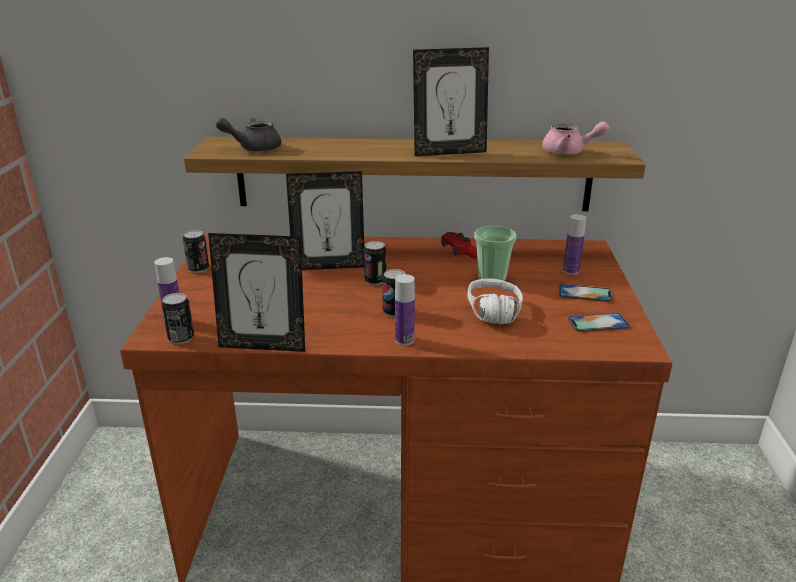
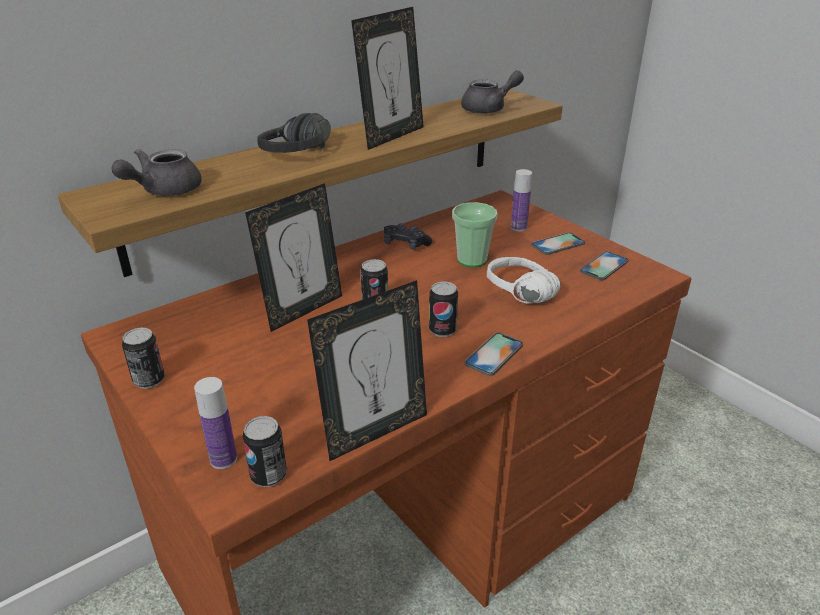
camera: 40 degrees left, 5 degrees up
(370, 149) = (308, 155): none -> black headphones
(404, 340) = (494, 354): bottle -> phone
(459, 252) = (405, 244): red game controller -> black game controller
(569, 152) = (489, 109): pink teapot -> grey teapot

